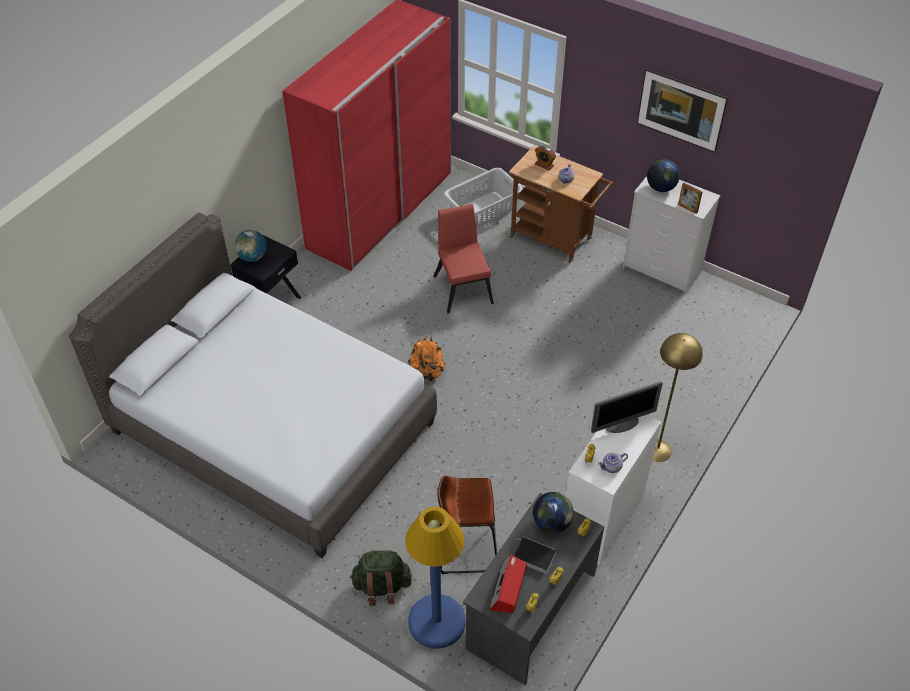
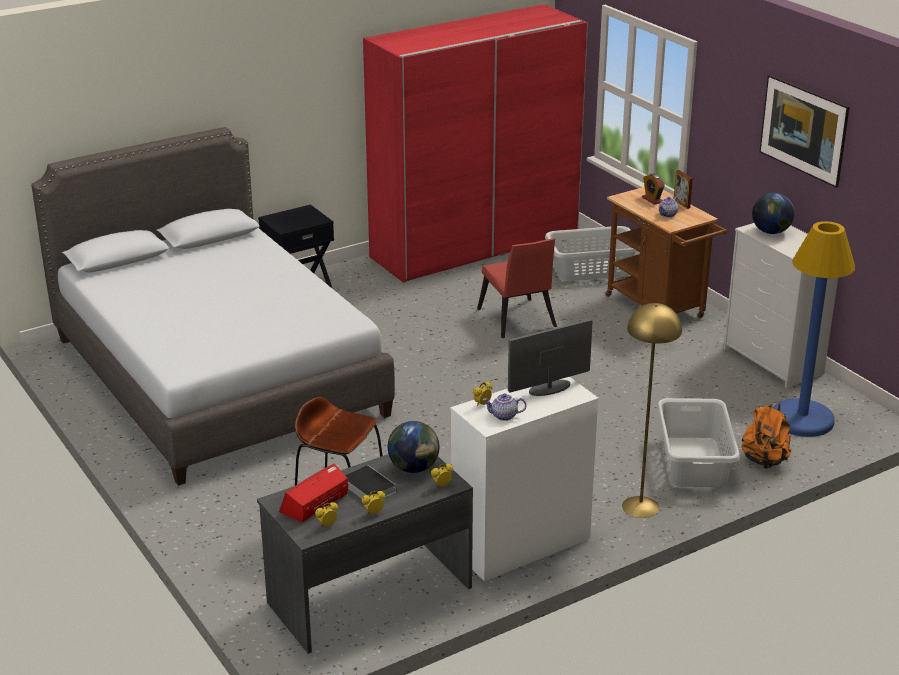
camera: 25 degrees right, 20 degrees down
(252, 257) = (285, 216): globe -> none
(382, 587) = (220, 525): green backpack -> none
(427, 372) = (419, 376): orange backpack -> orange backpack (764, 461)
(437, 621) = (255, 570): blue floor lamp -> blue floor lamp (802, 419)
(462, 286) = (517, 321): red chair -> red chair turned 150 degrees clockwise
(622, 424) = (549, 388): monitor -> monitor turned 150 degrees clockwise
(667, 392) = (694, 462): none -> grey laundry basket
(687, 208) = (790, 252): picture frame -> picture frame (681, 203)

